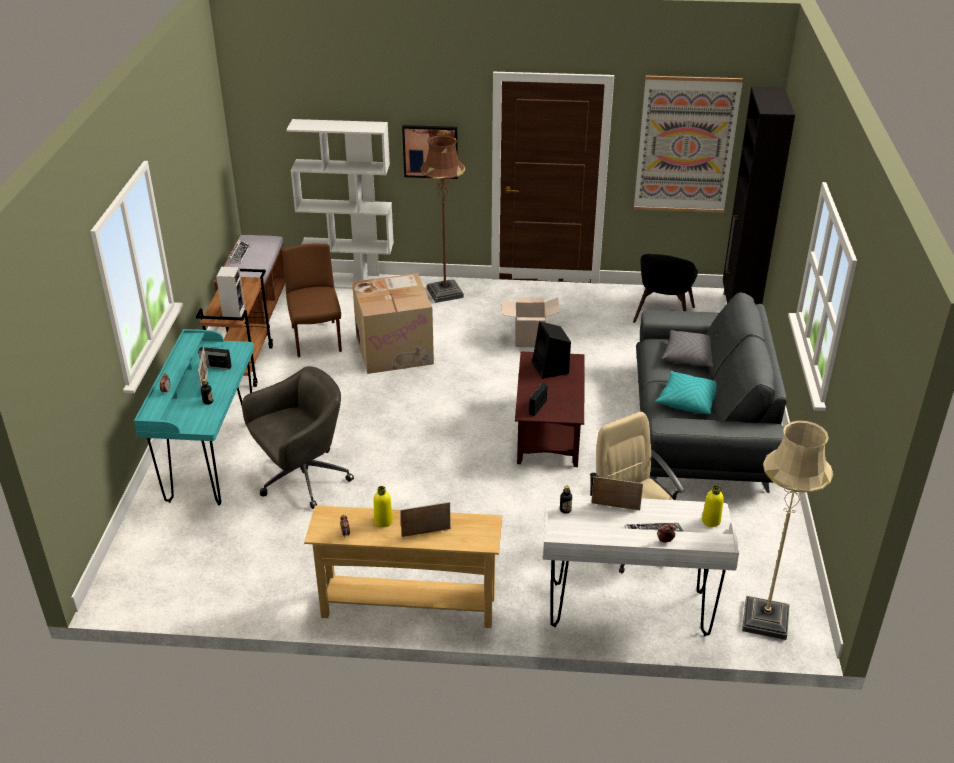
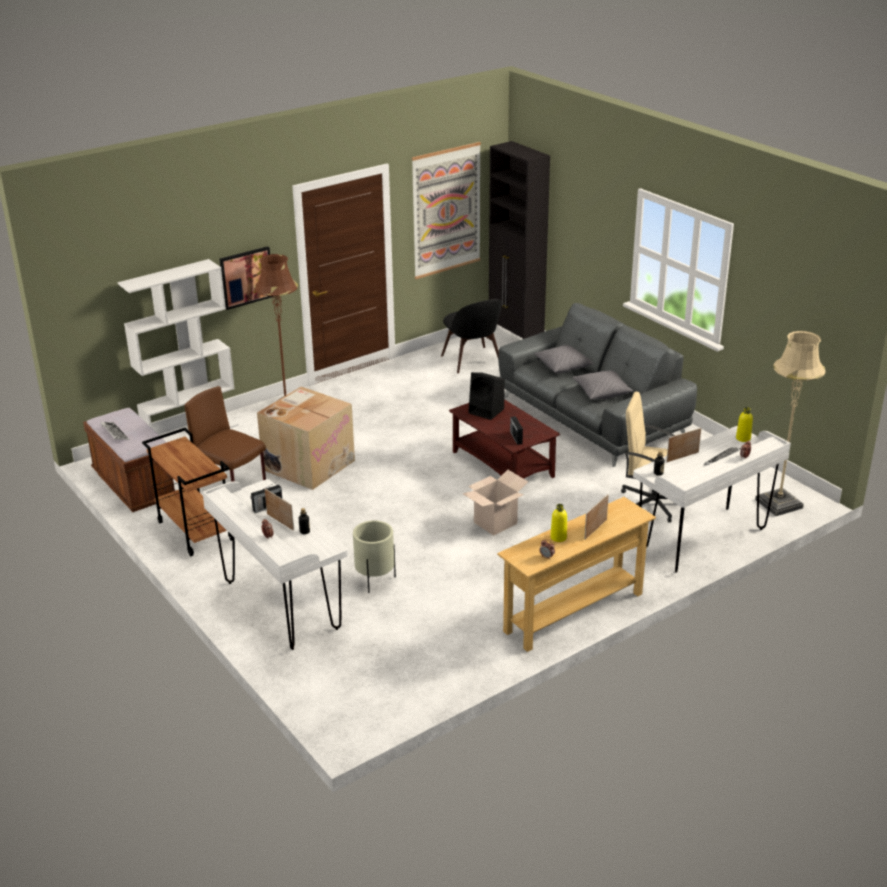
camera: 40 degrees left, 5 degrees down
(211, 461) = (281, 606): turquoise desk -> white desk
(233, 312) = (204, 469): speaker -> none
(302, 479) = (375, 580): grey office chair -> beige planter
(529, 339) = (401, 414): cardboard box -> cardboard box (495, 523)
(688, 401) = (601, 392): turquoise pillow -> grey pillow

